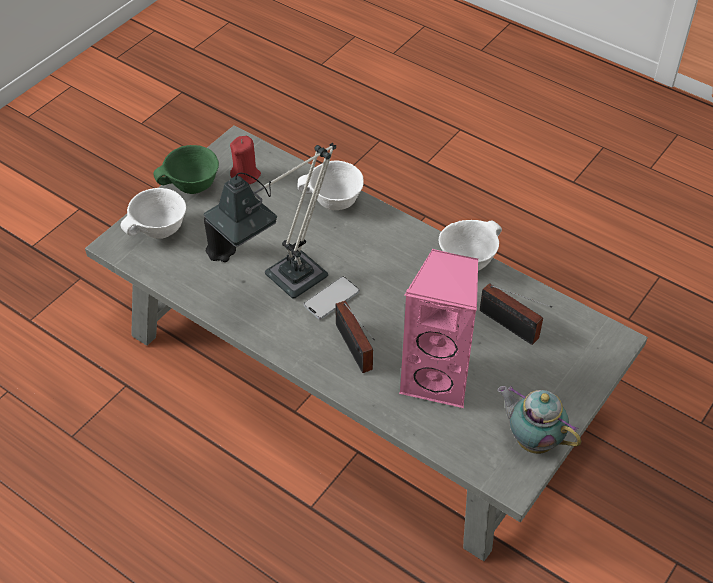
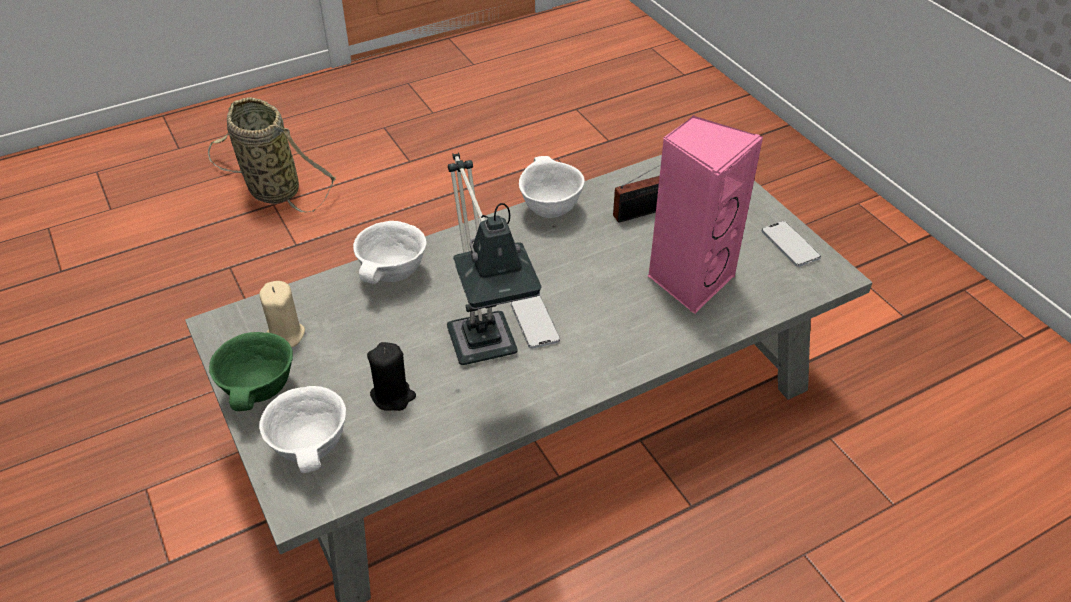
camera: 65 degrees left, 5 degrees down
(246, 176) = (285, 335): red candle -> beige candle
(354, 350) = (618, 328): radio -> none
(475, 119) = (270, 189): none -> basket
(532, 439) = (790, 245): teapot -> phone

